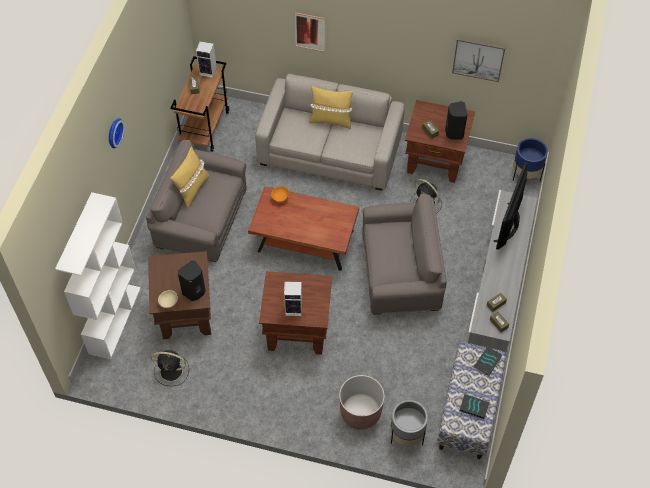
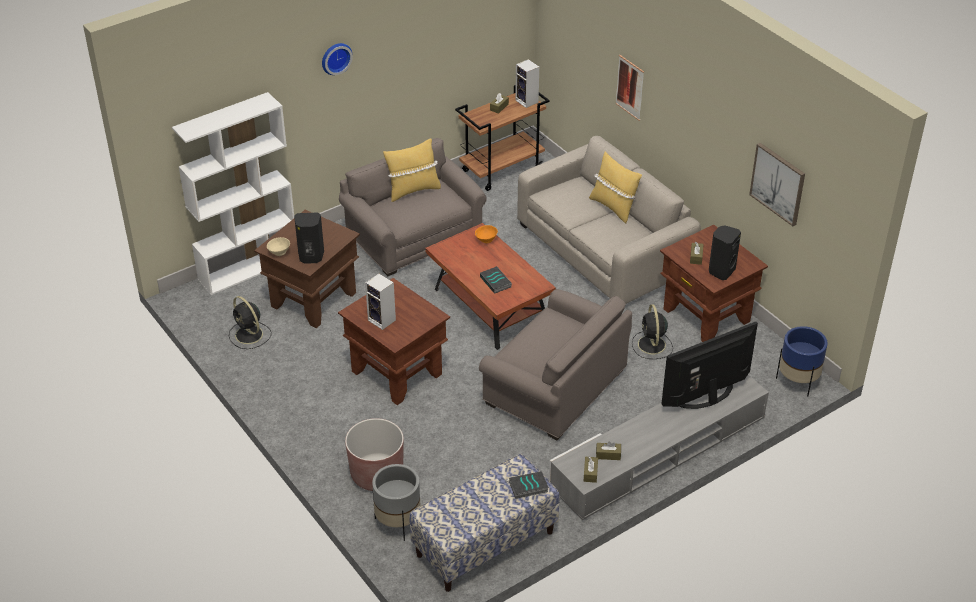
camera: 40 degrees right, 15 degrees down
(474, 407) = (468, 515): book -> book (496, 282)

